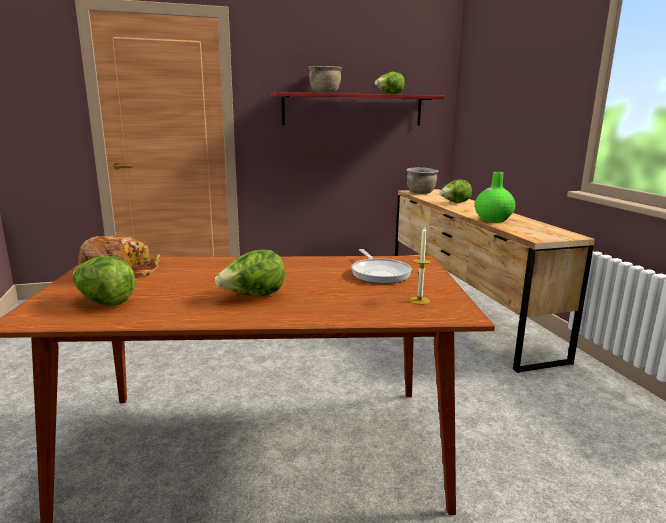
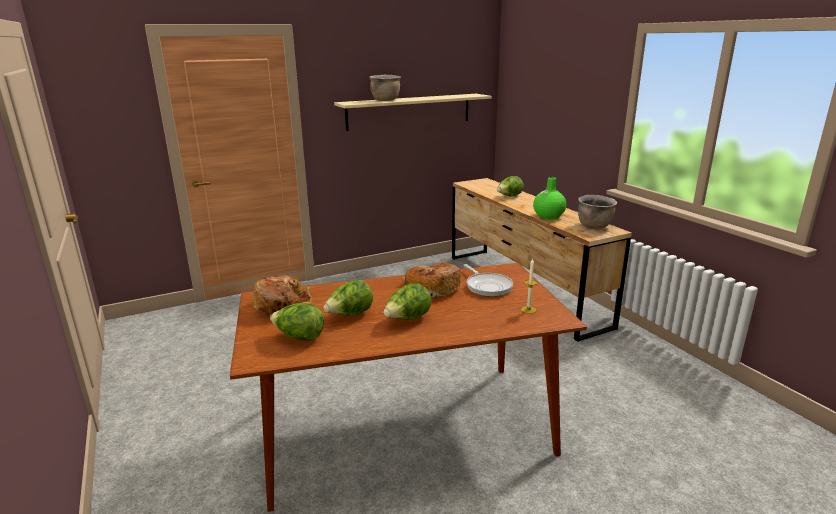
camera: 10 degrees left, 5 degrees up
(307, 270) = (431, 289): none -> bread
(353, 110) = (409, 111): red shelf -> beige shelf
(389, 94) = (443, 97): lettuce -> lettuce (350, 315)
(421, 193) = (475, 185): brown cooking pot -> brown cooking pot (594, 226)

